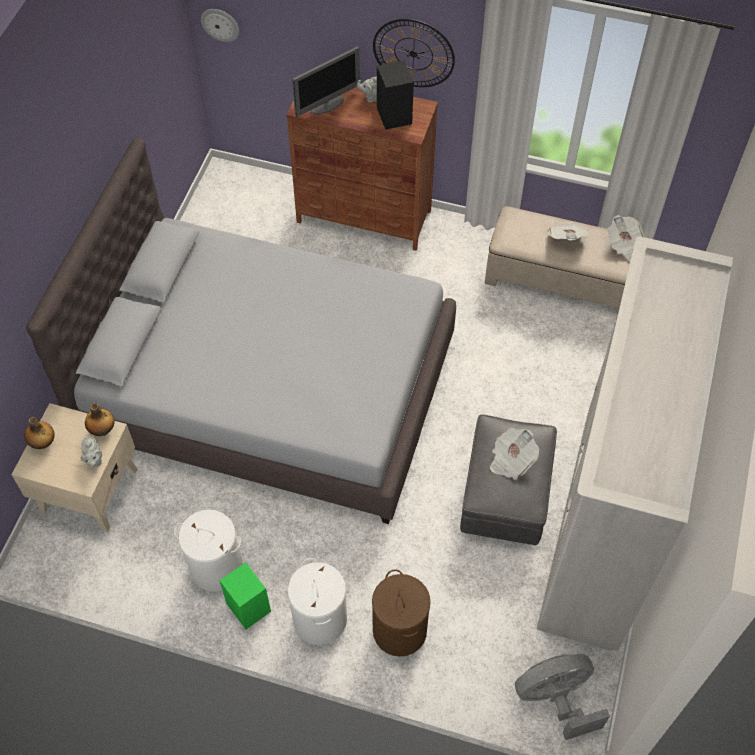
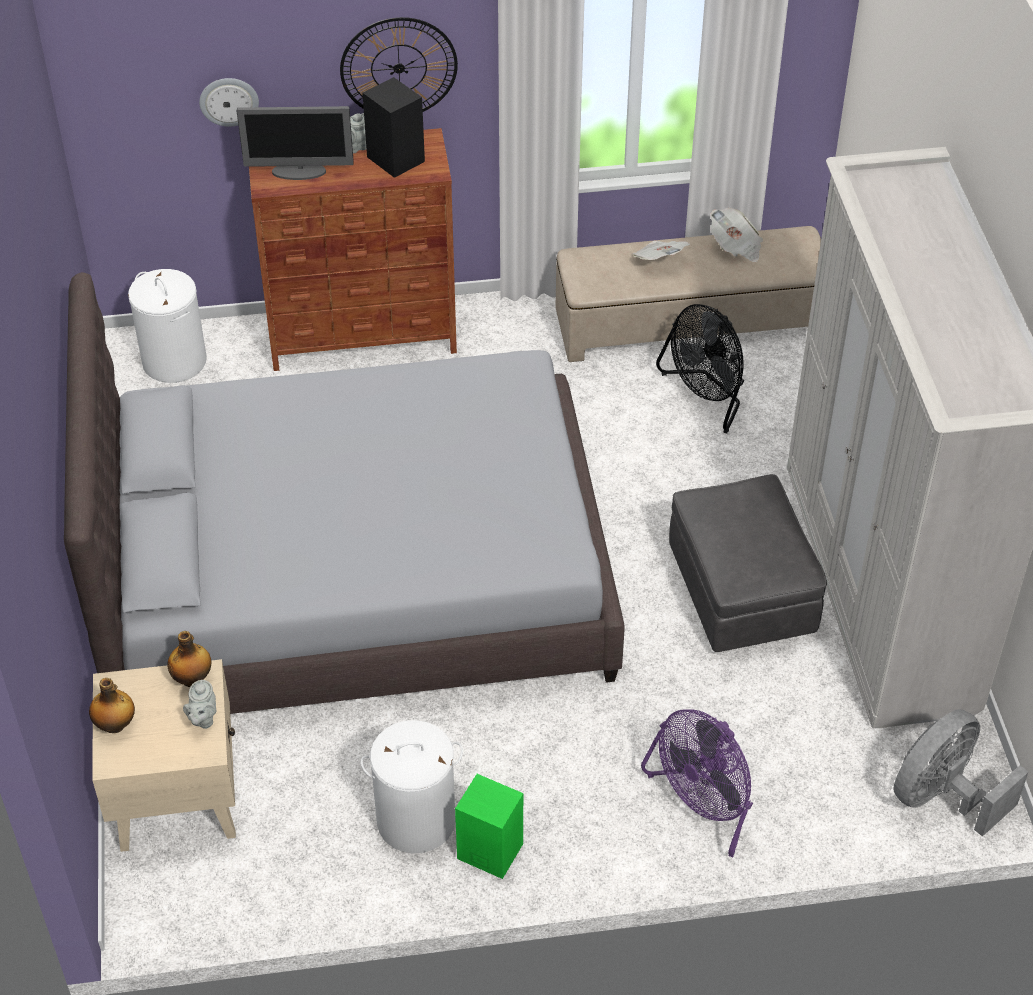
camera: 25 degrees left, 10 degrees down
(94, 460) = (203, 719): grey teapot -> grey teapot turned 45 degrees clockwise
(220, 24) = (110, 109): wall clock -> wall clock (229, 101)
(319, 618) = (593, 826): white laundry basket -> white laundry basket (174, 361)
(327, 105) = (299, 172): monitor -> monitor turned 60 degrees clockwise
(400, 631) = (705, 798): brown laundry basket -> purple fan
(511, 460) = (746, 528): newspaper -> none
(565, 339) = (708, 392): none -> black fan

